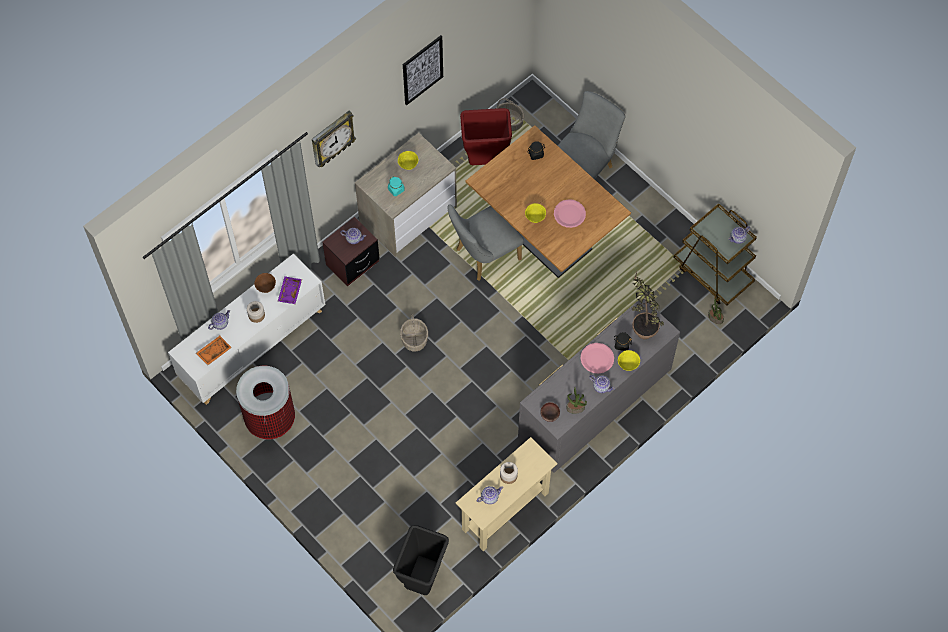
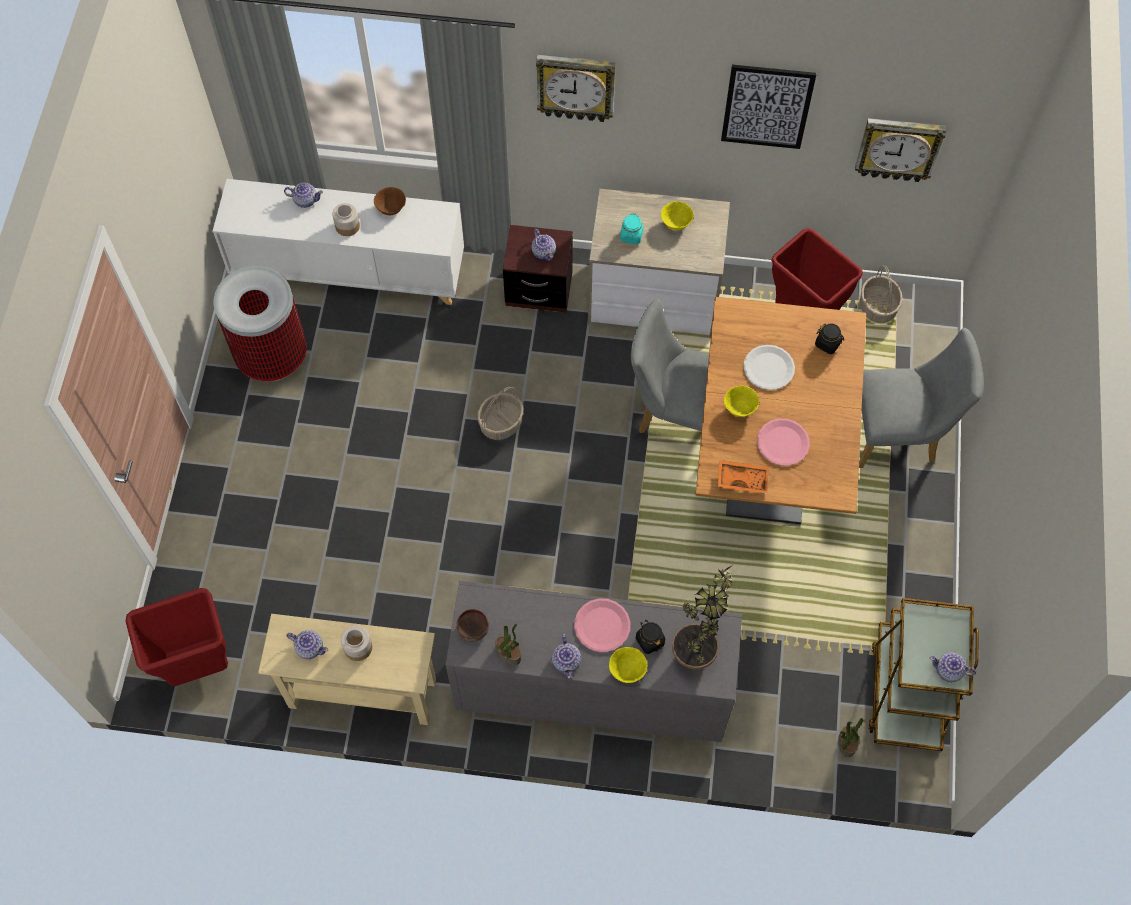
camera: 50 degrees right, 0 degrees up
(213, 351) = (265, 220): orange tray -> orange tray (742, 479)
(289, 292) = (406, 235): purple tray -> none
(423, 579) = (199, 668): black trash can -> red trash can
(486, 37) = (898, 148): none -> wall clock
(525, 188) = (768, 368): none -> white plate

